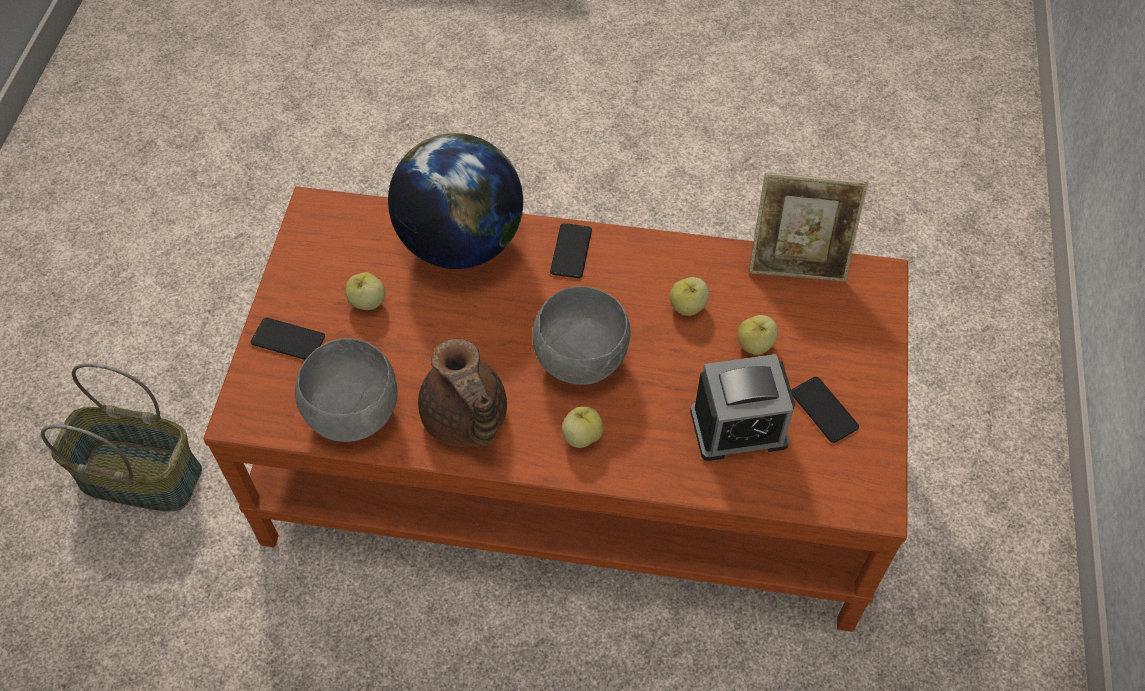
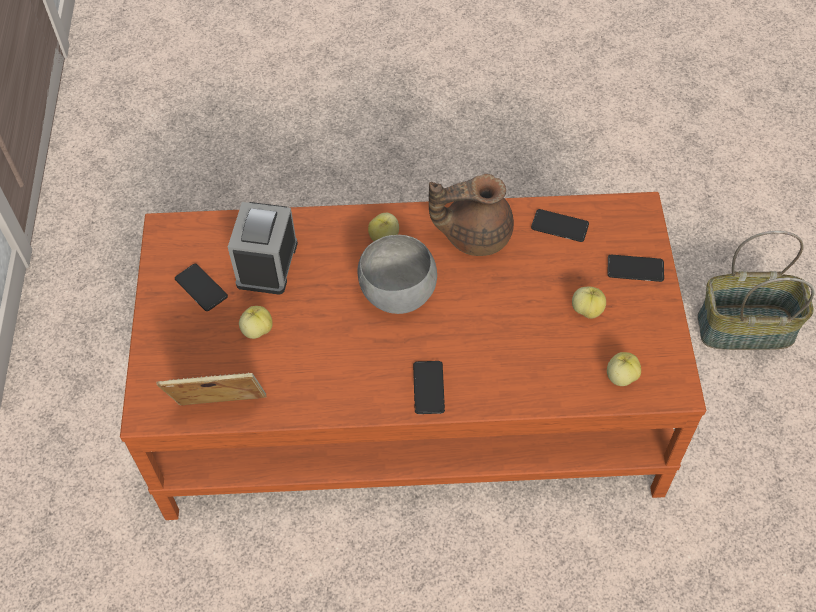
camera: 170 degrees right, 0 degrees up
(353, 411) = (559, 226): grey bowl -> phone
(461, 243) = (529, 378): globe -> none
(465, 420) = (474, 234): brown teapot -> brown teapot turned 60 degrees counterclockwise
(688, 307) = (317, 353): apple -> apple (621, 377)
(738, 427) = (267, 264): alarm clock -> alarm clock turned 60 degrees counterclockwise

